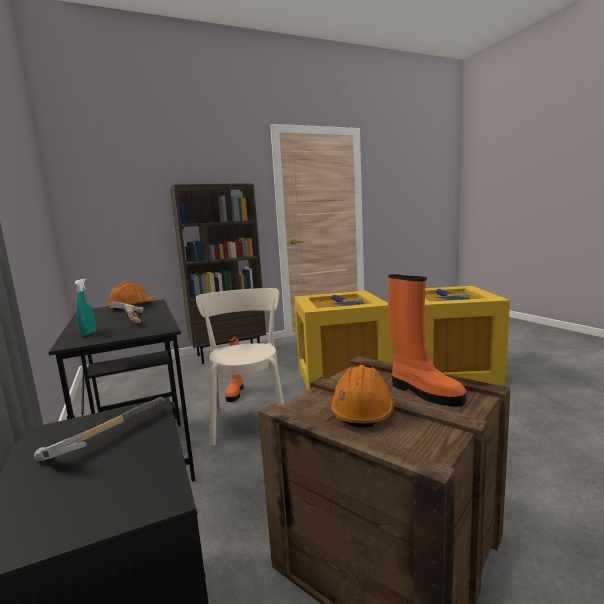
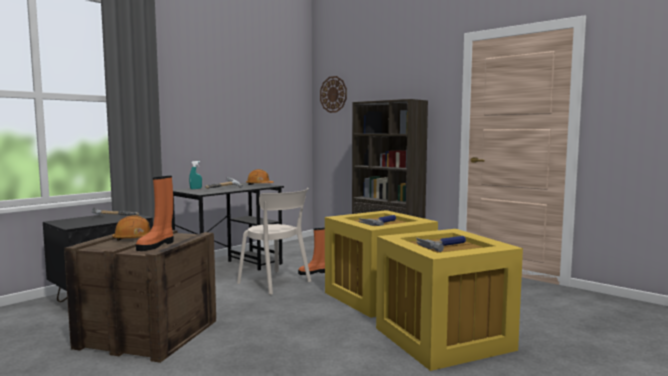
camera: 65 degrees right, 5 degrees down
(94, 175) = (333, 94): none -> wall clock
(249, 419) = (276, 283): beige chair -> beige chair turned 75 degrees clockwise

